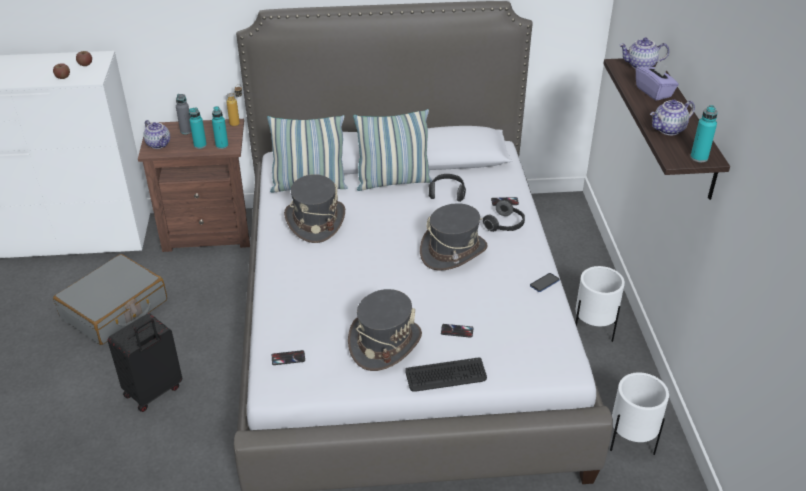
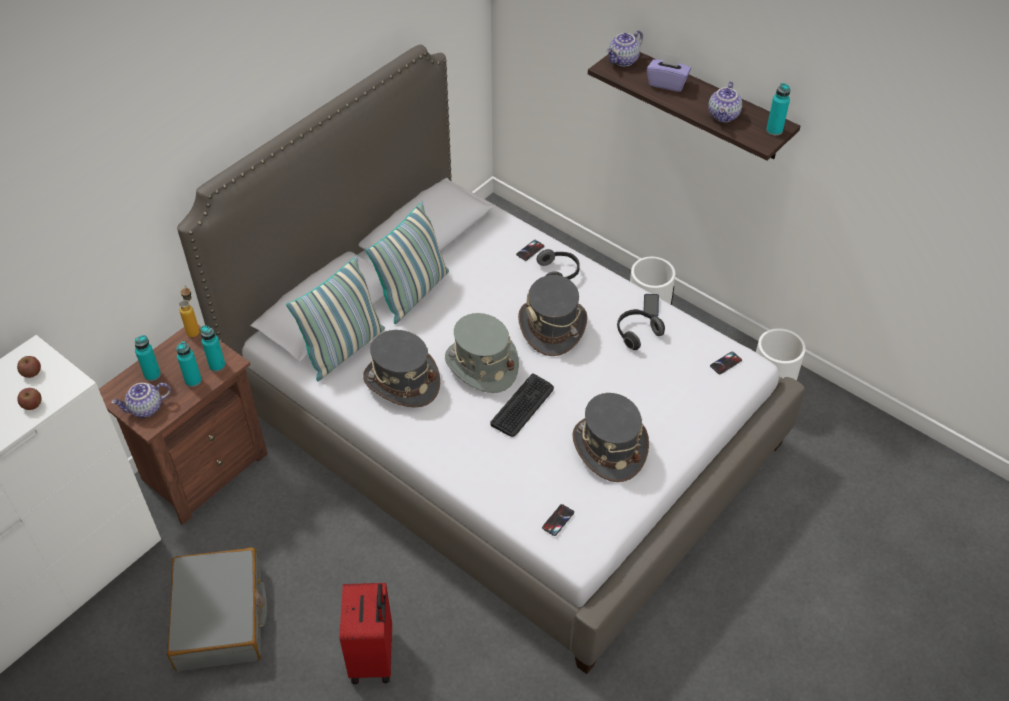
camera: 45 degrees left, 10 degrees up
(154, 392) = (373, 657): black suitcase -> red suitcase
(159, 144) = (146, 409): teapot -> teapot turned 150 degrees clockwise
(186, 131) = (152, 375): grey bottle -> turquoise bottle
(375, 243) = (481, 365): none -> grey hat
(446, 376) = (684, 438): keyboard -> keyboard (523, 406)
(447, 193) = (474, 274): headphones -> headphones (636, 334)
(457, 331) = (644, 395): phone -> phone (725, 363)

